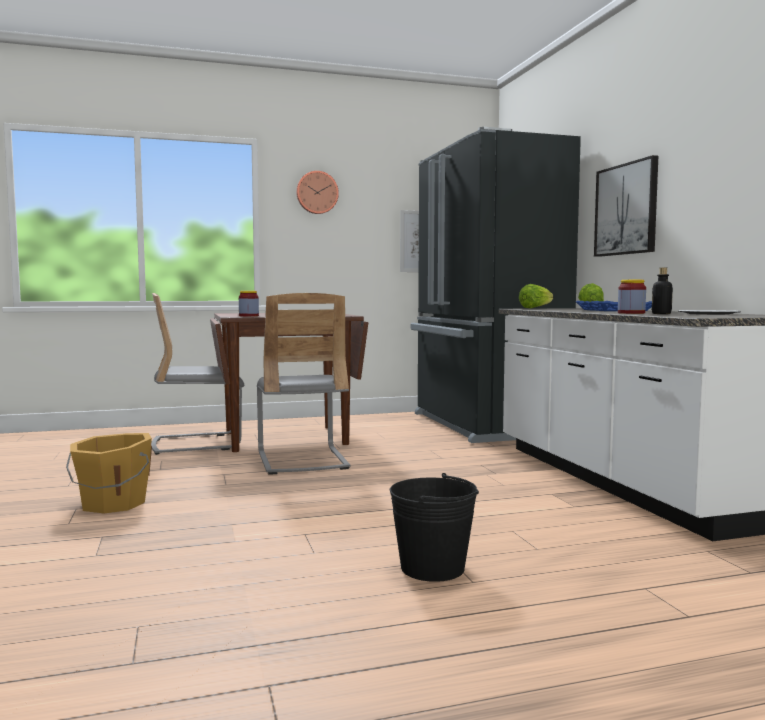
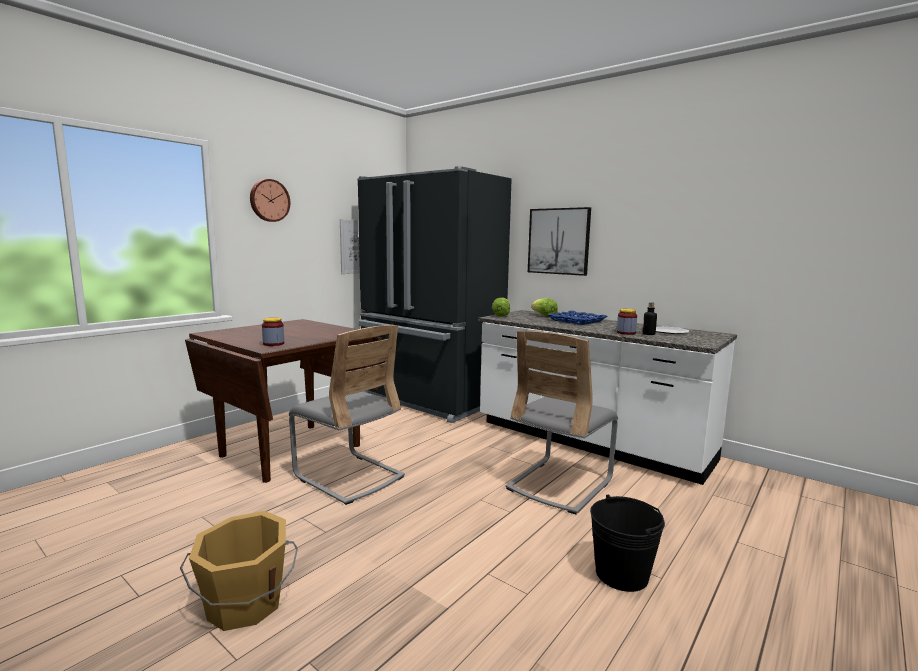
camera: 35 degrees left, 5 degrees up
(197, 443) = (208, 479): grey chair -> grey chair (559, 484)

